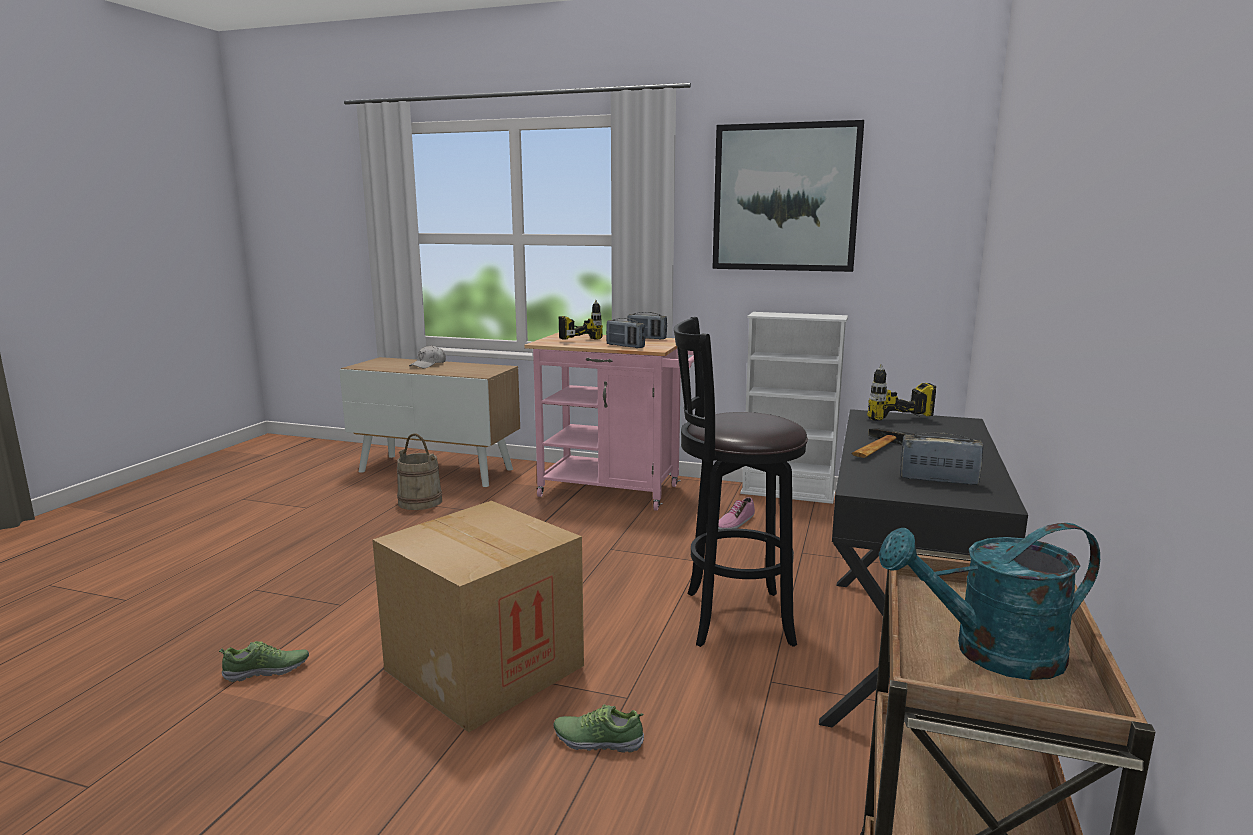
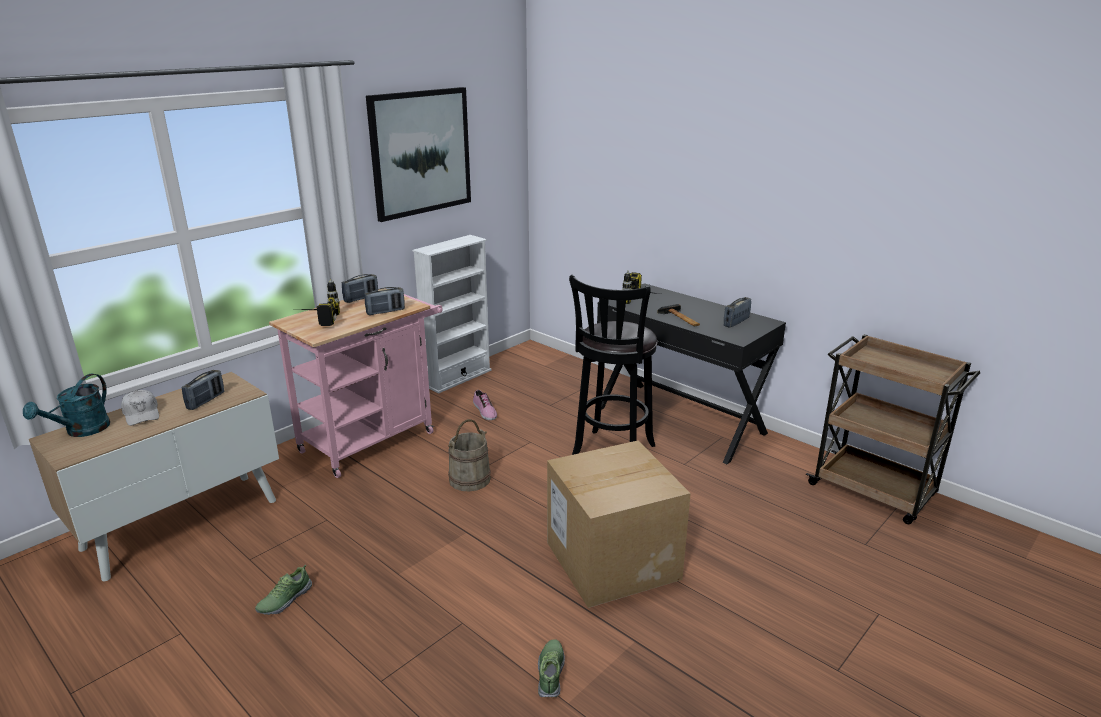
camera: 65 degrees left, 10 degrees up
(420, 501) = (266, 547): beige bucket -> beige bucket (469, 479)
(461, 370) = (206, 401): none -> radio
(598, 740) = (711, 533): shoe -> shoe (284, 600)
(991, 653) = (909, 369): turquoise watering can -> turquoise watering can (82, 431)

